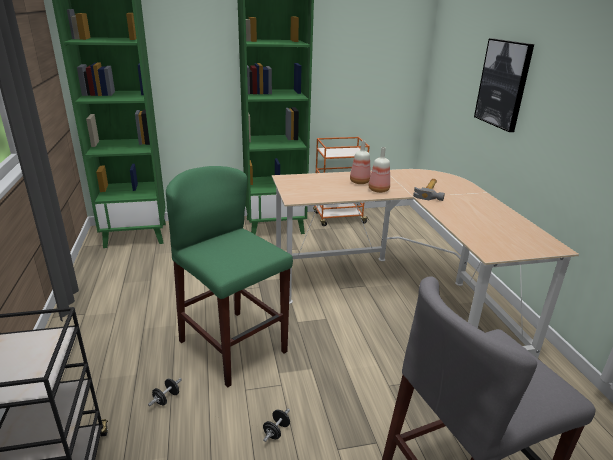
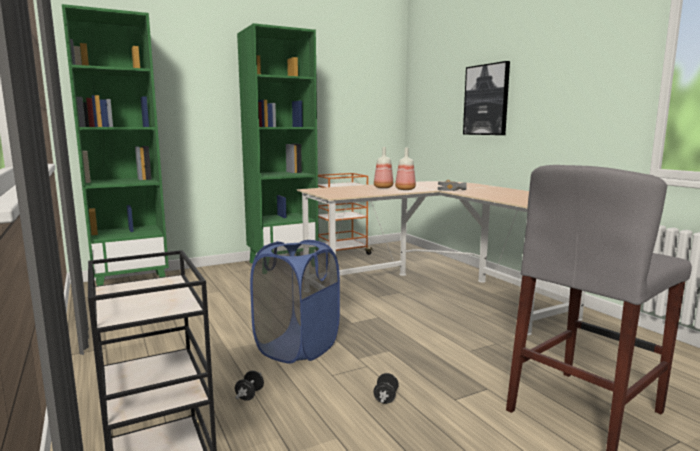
camera: 15 degrees left, 15 degrees down
(233, 346) = (297, 347): green stool -> blue laundry basket

